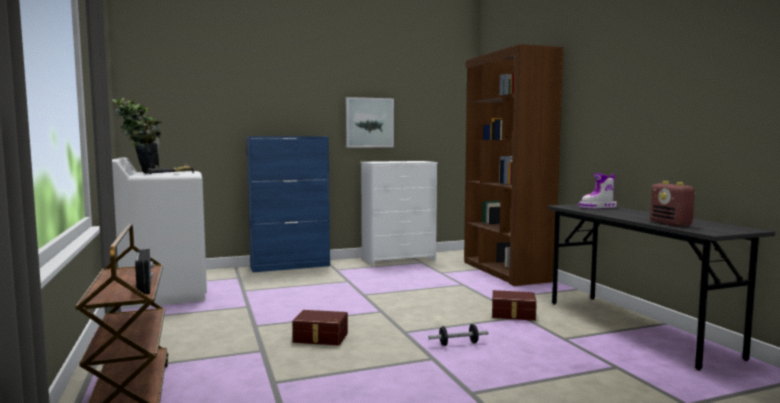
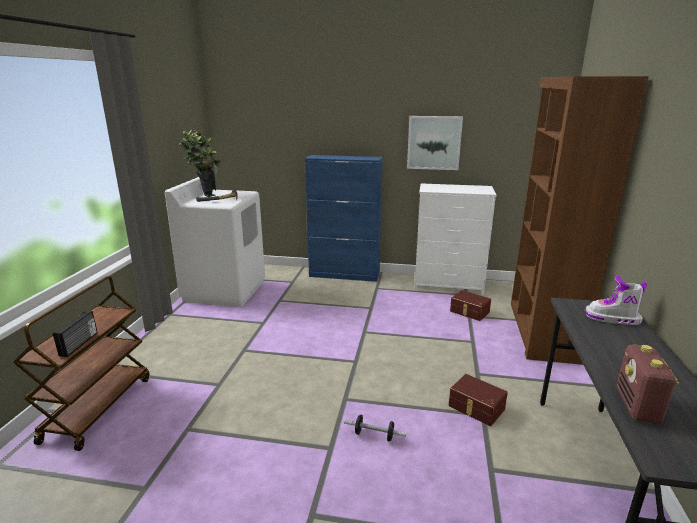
camera: 30 degrees right, 15 degrees up
(320, 338) = (272, 383): brown storage box -> brown storage box (469, 312)

